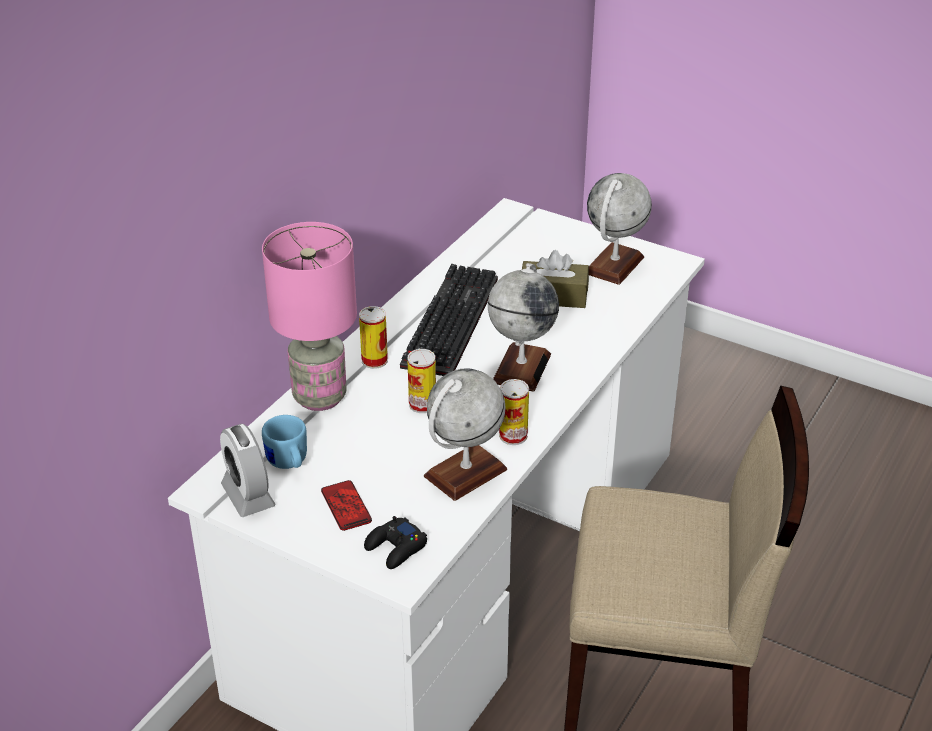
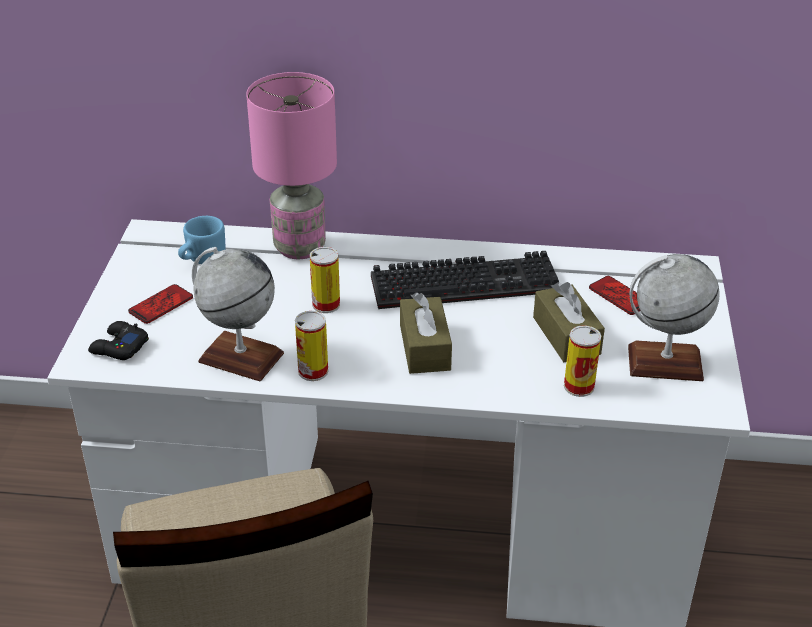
camera: 65 degrees right, 0 degrees up
(248, 495) = (151, 253): alarm clock -> none
(374, 360) = (372, 259): can -> can (579, 386)
(521, 368) = (425, 347): globe -> brown tissue box
(522, 256) = (619, 296): none -> phone

